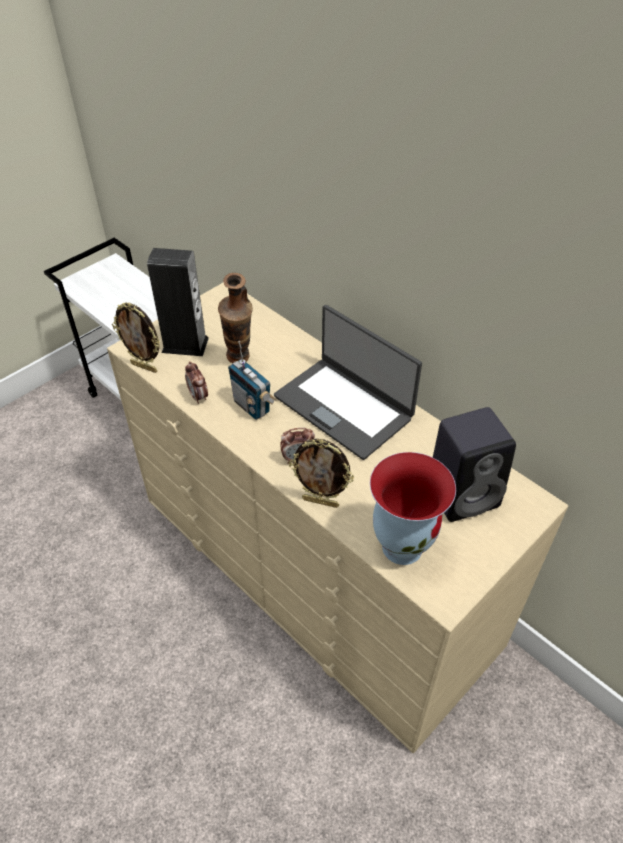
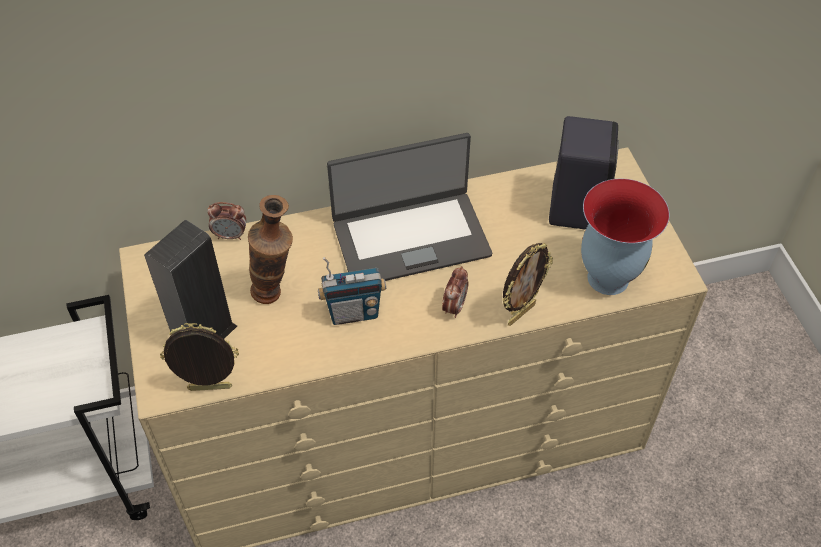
camera: 60 degrees left, 5 degrees up
(145, 367) = (209, 390): picture frame -> picture frame turned 150 degrees counterclockwise
(198, 396) = (301, 355): alarm clock -> alarm clock (230, 235)

